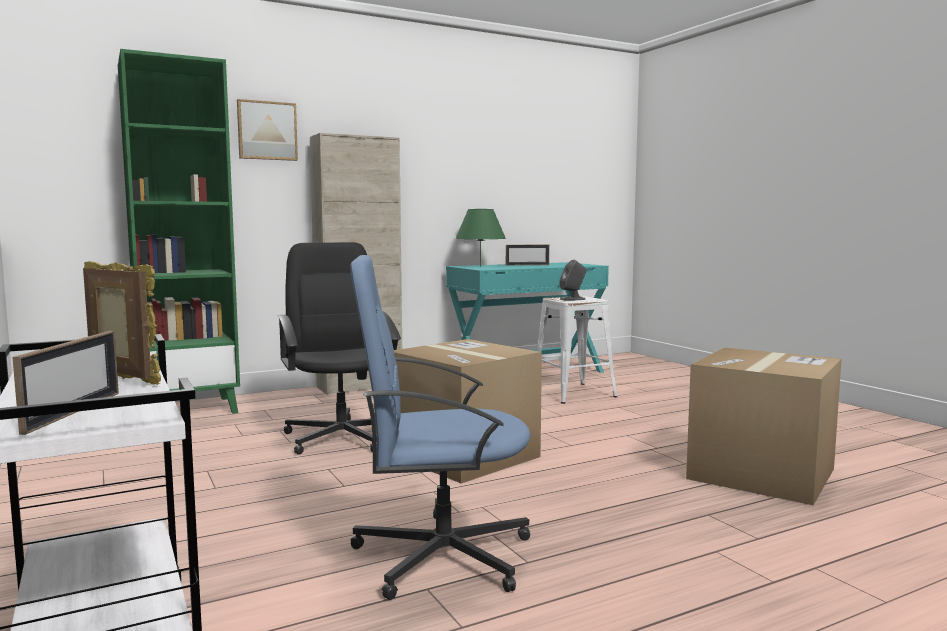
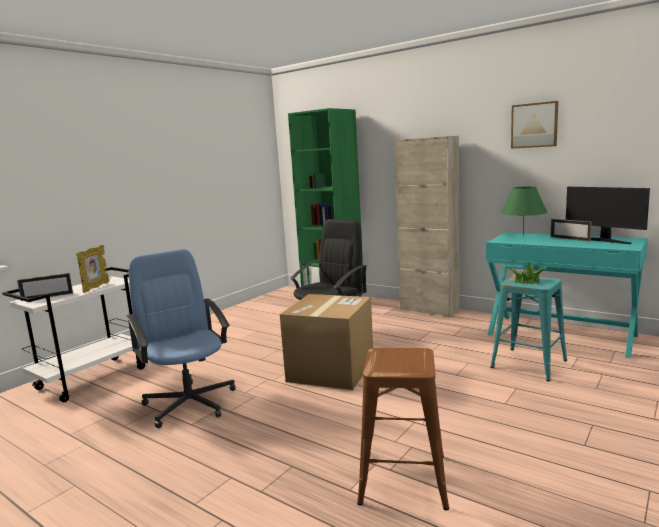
camera: 65 degrees right, 5 degrees up
(267, 131) = (385, 138): picture -> picture (534, 125)
(554, 264) = (603, 240): none -> monitor
(572, 299) = (527, 281): grey speaker -> potted plant
(573, 393) = (528, 364): white stool -> turquoise stool
(761, 474) = (404, 478): cardboard box -> brown stool

